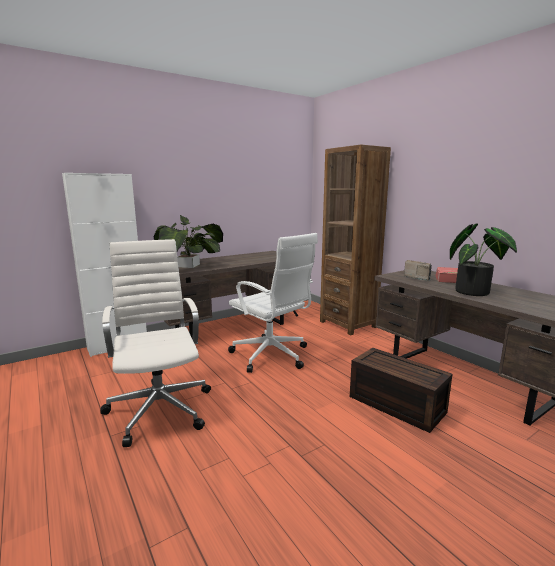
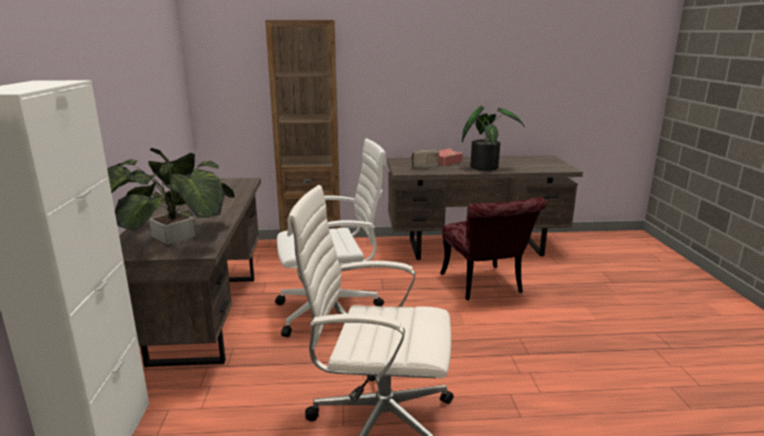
camera: 60 degrees left, 5 degrees up
(394, 404) = (485, 287): brown storage box -> red chair

